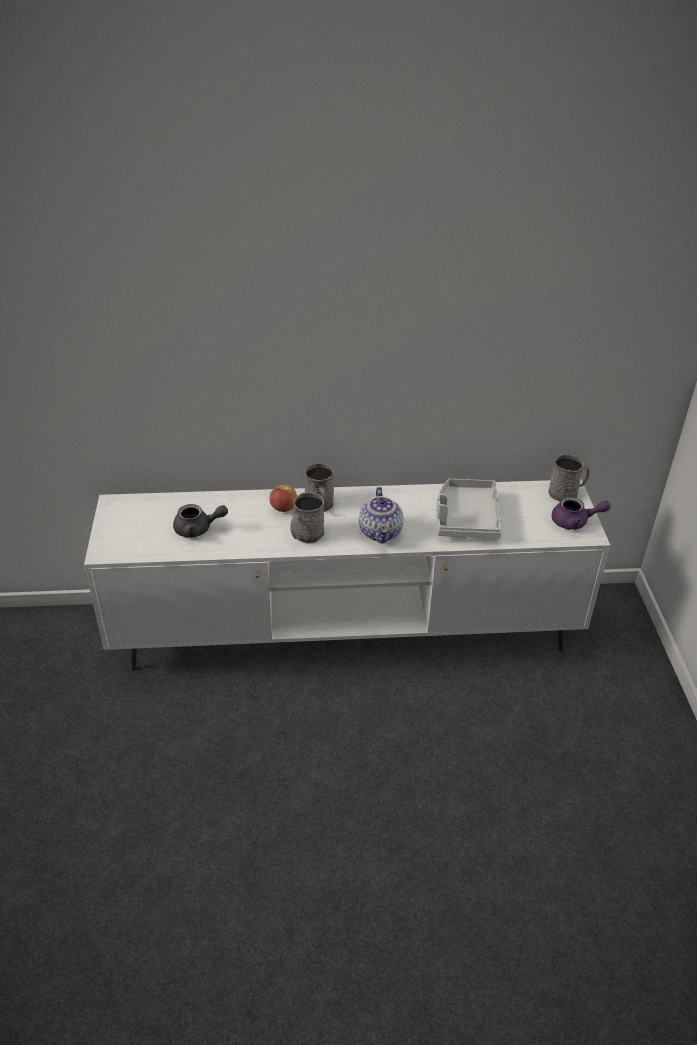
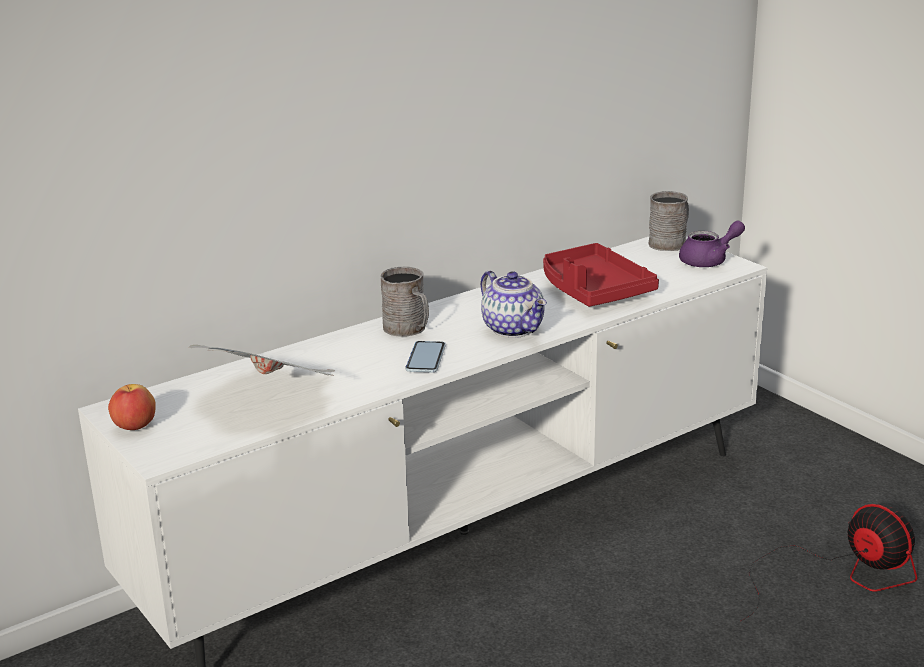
camera: 30 degrees left, 15 degrees down
(198, 529) = (273, 395): grey teapot -> newspaper
(283, 508) = (364, 345): apple -> apple (135, 426)
(306, 535) = (426, 358): grey mug -> phone
(466, 518) = (593, 290): grey tray -> red tray
(545, 782) = (838, 576): none -> fan

